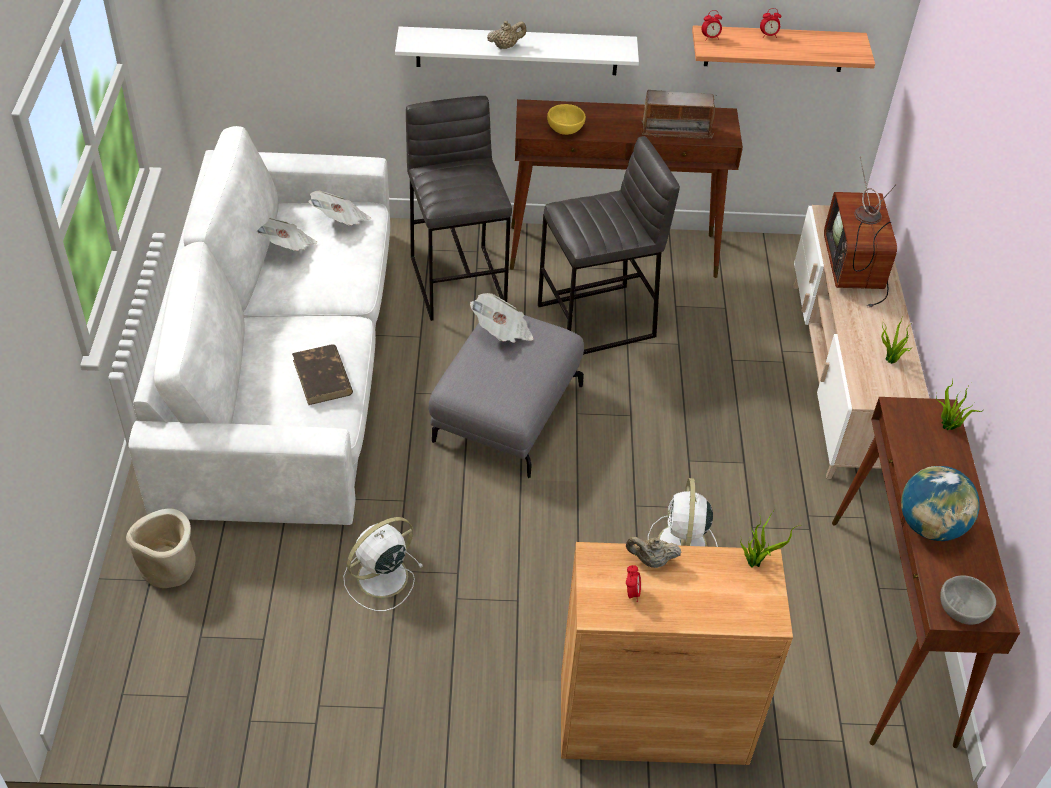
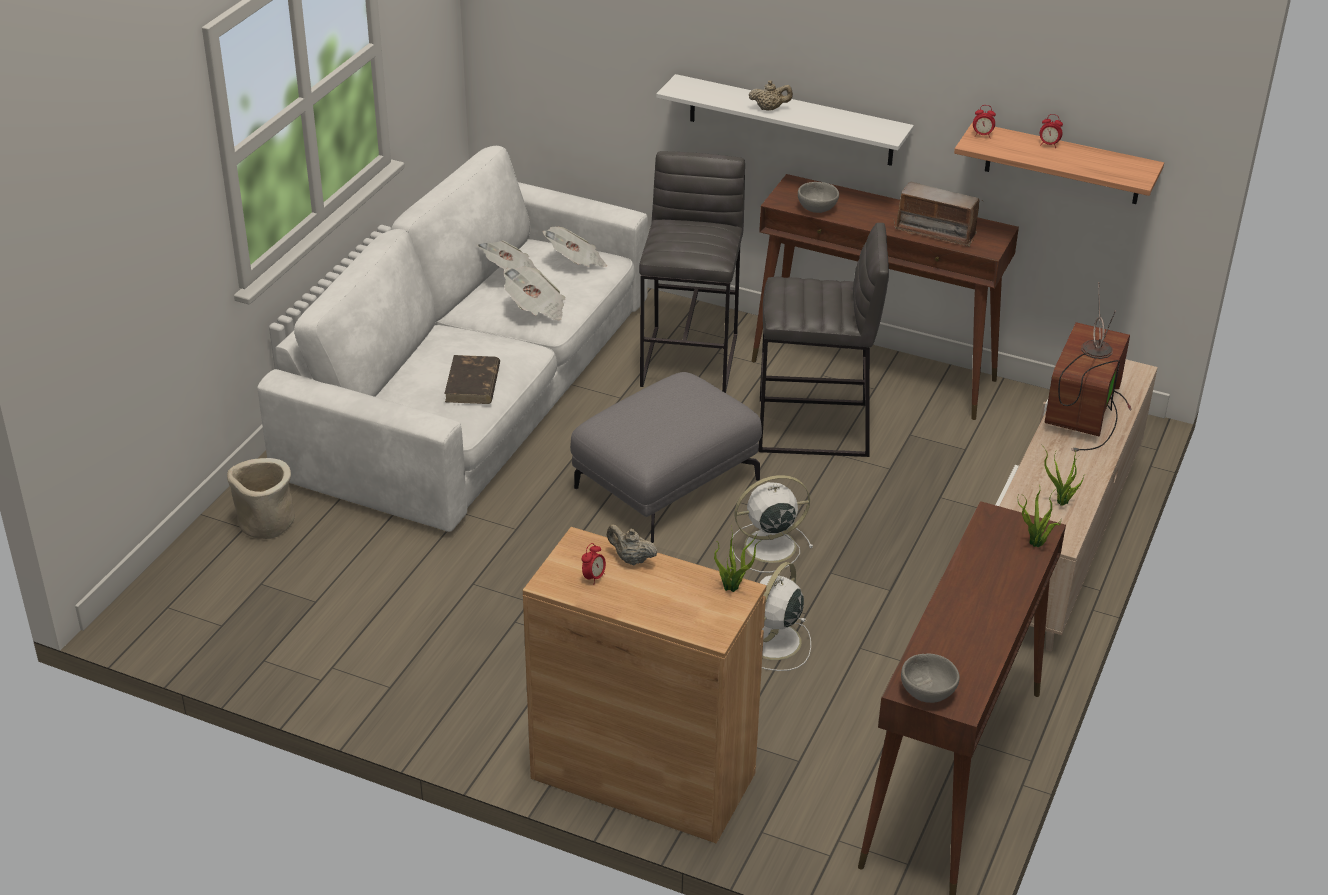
camera: 25 degrees right, 10 degrees down
(380, 578) = (452, 585): white fan -> white fan (767, 546)
(502, 331) = (674, 389): newspaper -> newspaper (536, 308)
(564, 129) = (816, 208): yellow bowl -> grey bowl
(930, 526) = (948, 617): globe -> none

